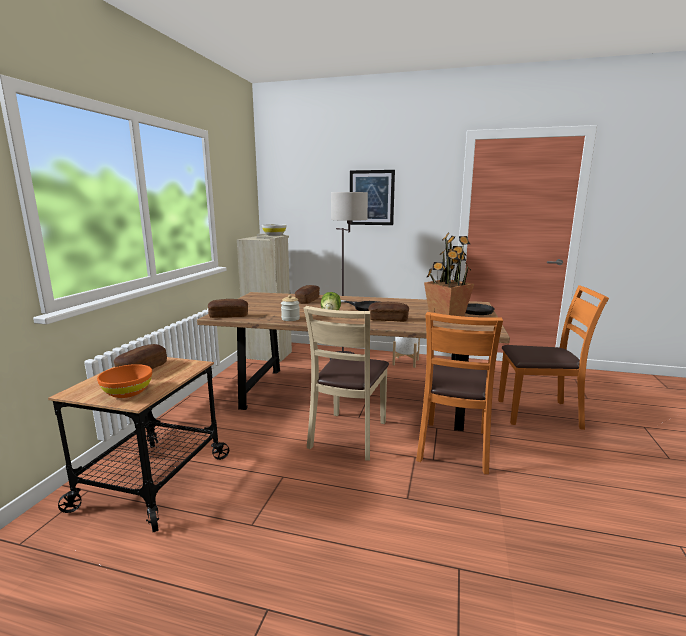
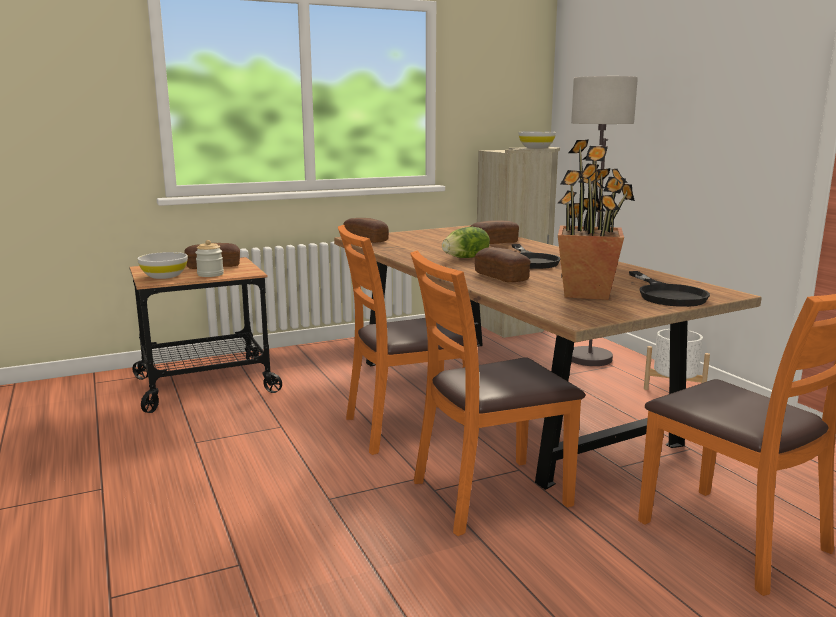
camera: 50 degrees right, 0 degrees up
(127, 392) = (164, 276): orange bowl -> white bowl
(290, 319) = (406, 253): jar -> jar (210, 274)
(348, 435) = (406, 427): beige chair -> orange chair
(371, 197) = (683, 86): picture -> none

